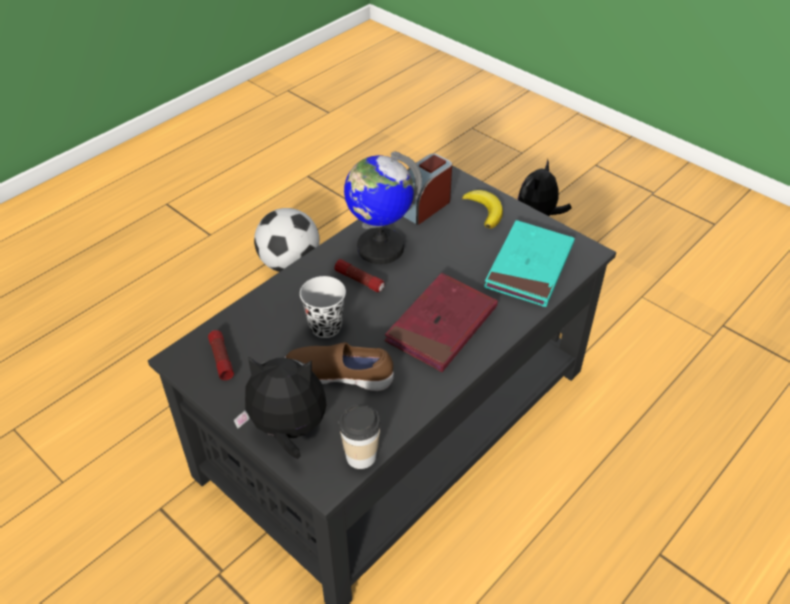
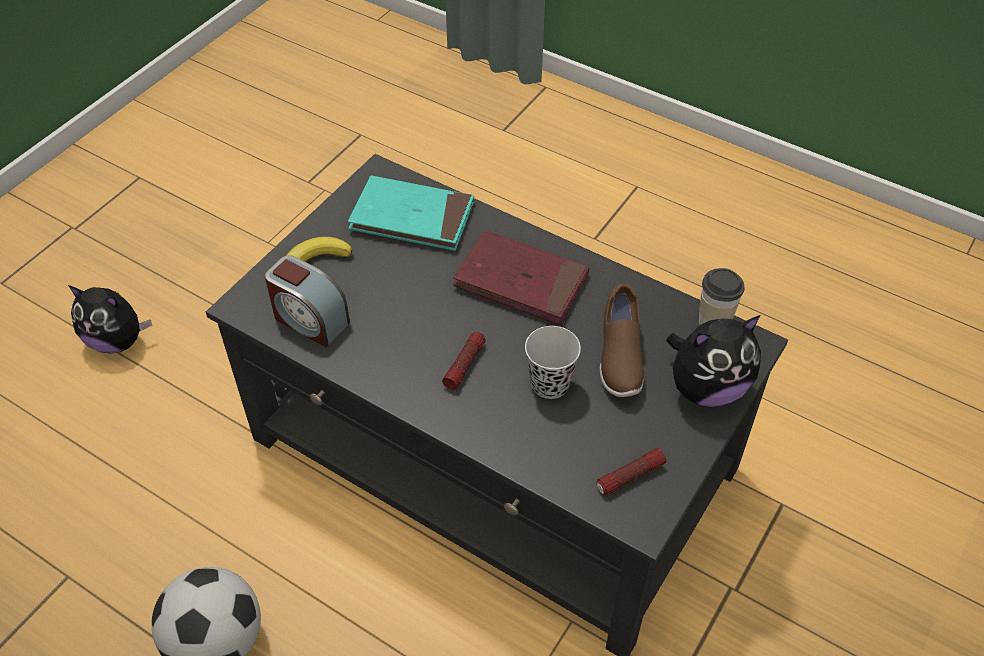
camera: 100 degrees left, 5 degrees up
(288, 430) = (706, 388): plush toy -> plush toy turned 105 degrees counterclockwise
(379, 248) = (400, 354): globe -> none

